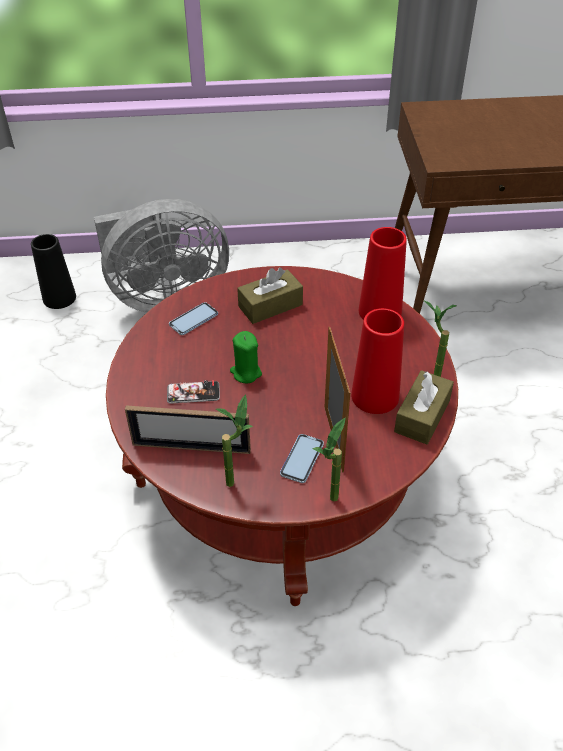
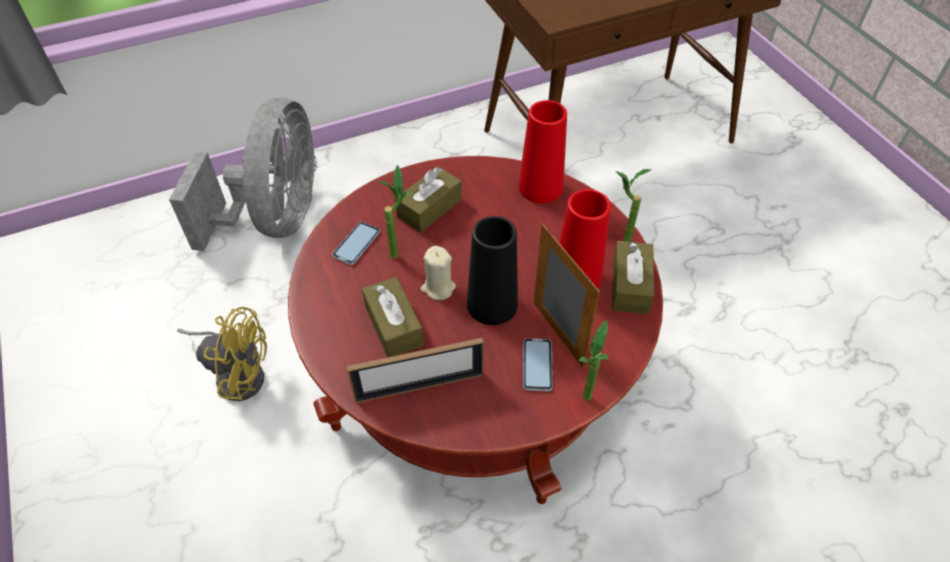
camera: 20 degrees left, 5 degrees up
(59, 298) = (159, 247): black vase -> black vase (492, 304)
(78, 416) = (237, 373): none -> yellow fan
(164, 297) = (276, 219): grey fan -> grey fan turned 45 degrees counterclockwise
(193, 393) = (393, 325): phone -> brown tissue box
(237, 479) = (483, 407): potted plant -> potted plant (399, 250)
(246, 372) = (438, 288): green candle -> beige candle

